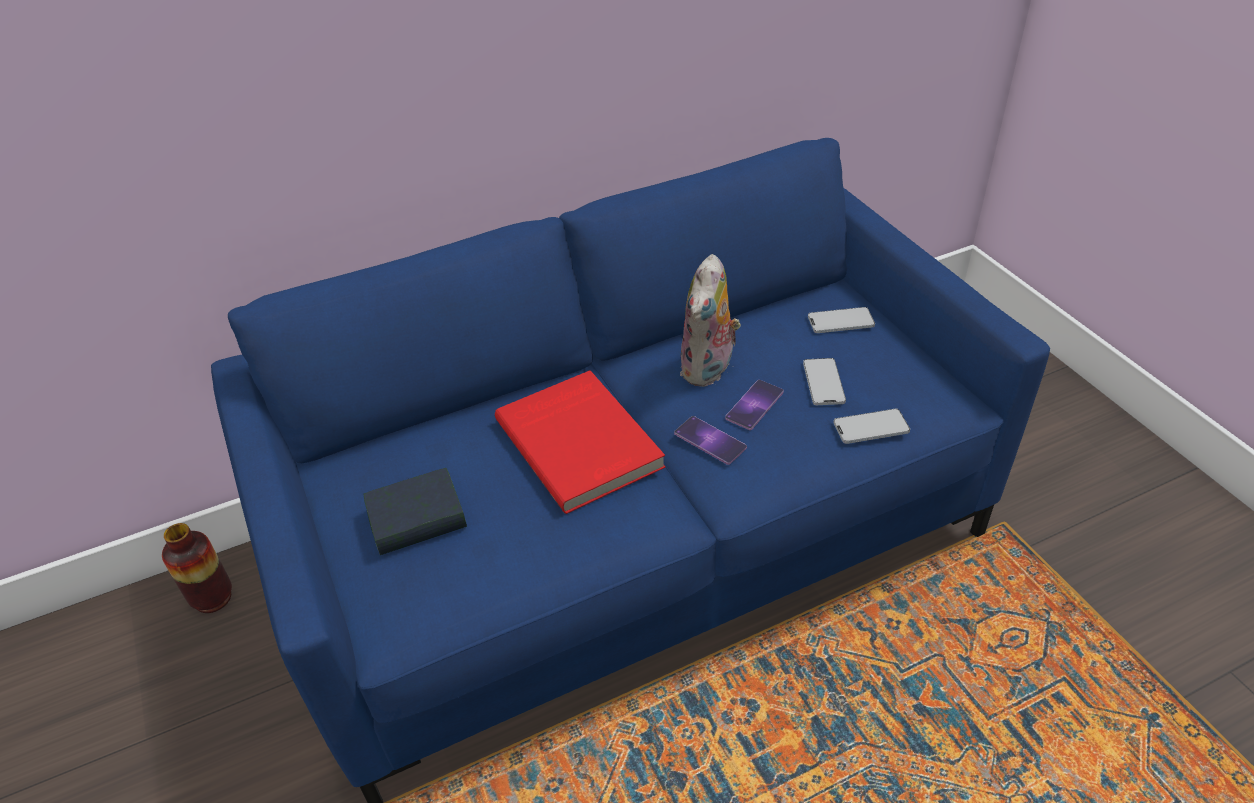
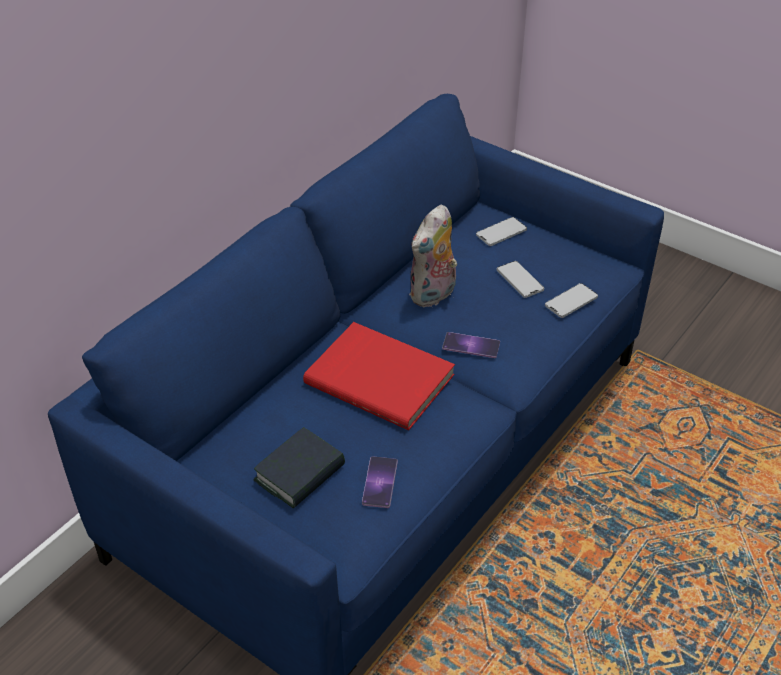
camera: 30 degrees left, 0 degrees up
(213, 598) = (60, 635): vase -> none
(709, 369) = (434, 295): plush toy -> plush toy turned 45 degrees clockwise
(754, 405) = (484, 310): phone -> phone (380, 482)

